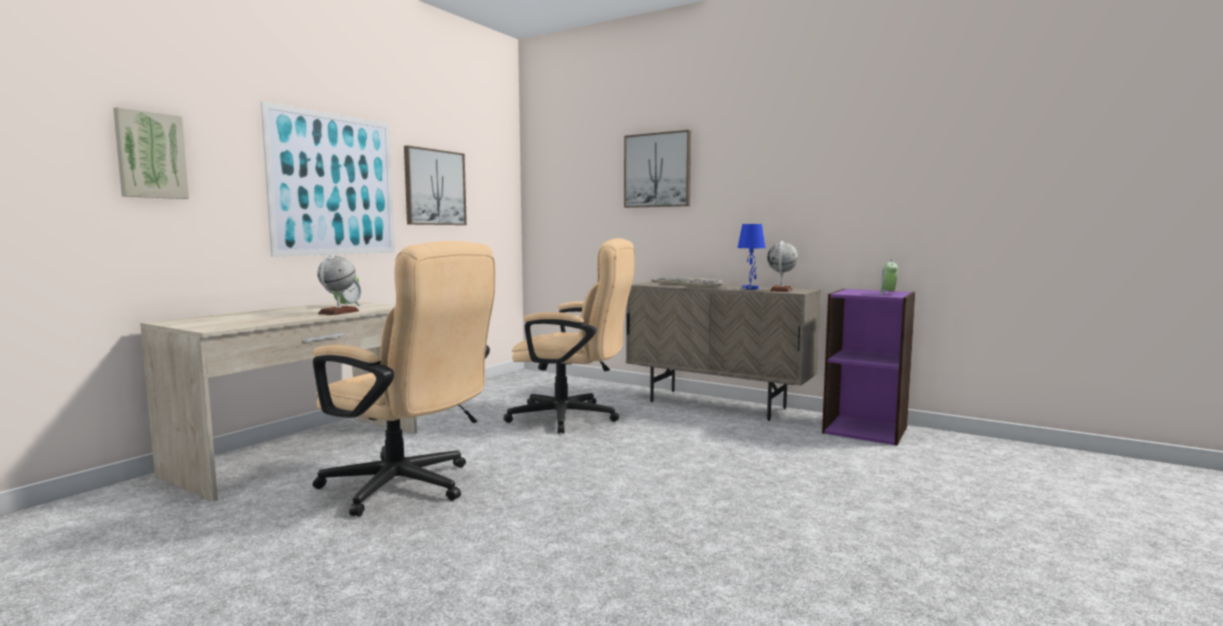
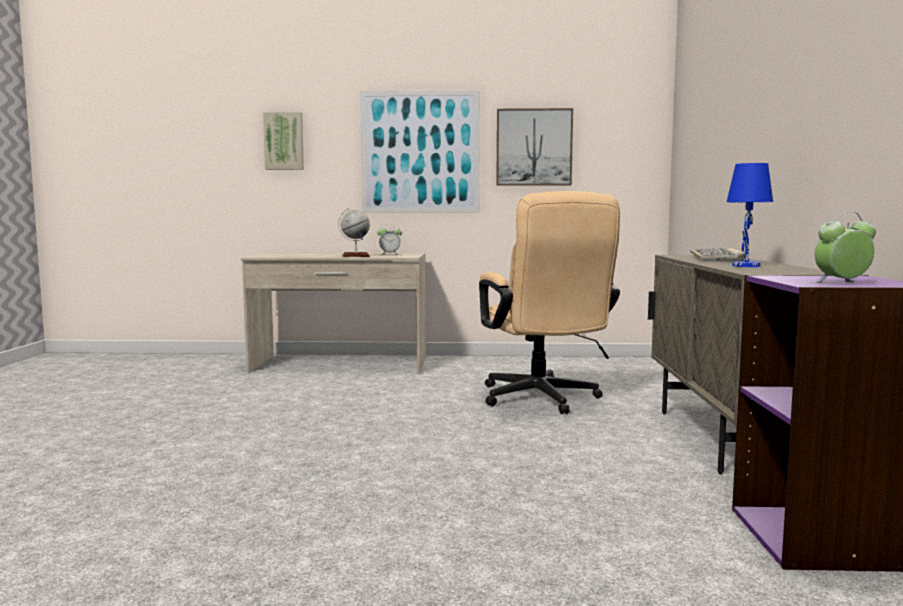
camera: 60 degrees right, 0 degrees up
(408, 488) = (308, 398): beige office chair -> none
(657, 170) = (741, 96): picture -> none
(781, 290) = (760, 270): globe -> none

